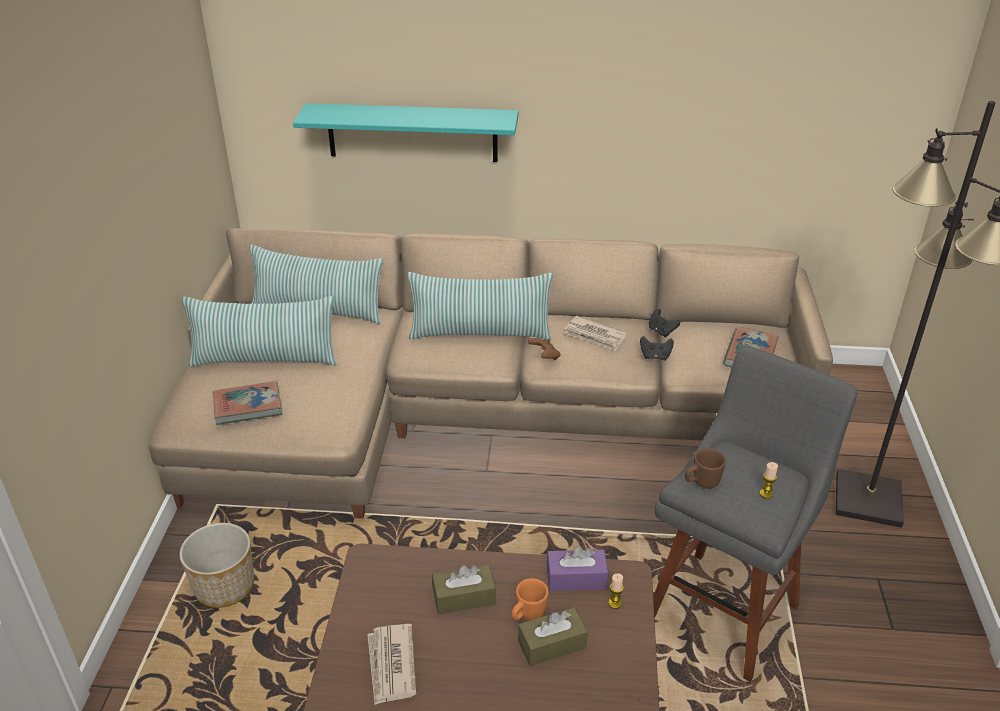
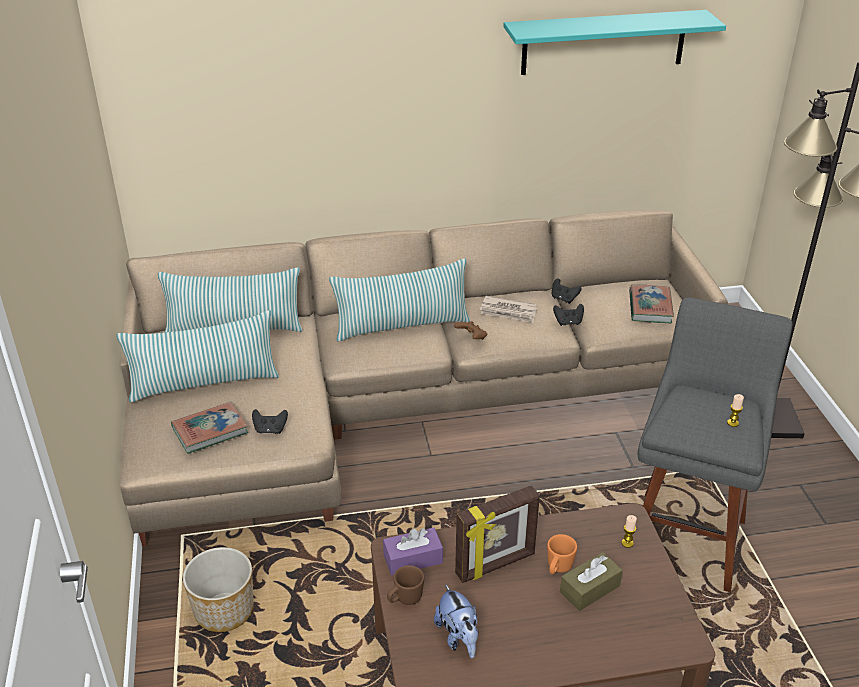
camera: 15 degrees left, 0 degrees up
(305, 415) = (270, 430): none -> black game controller
(391, 666) = (458, 637): newspaper -> plush toy
(412, 132) = (306, 141): turquoise shelf -> turquoise shelf (603, 42)
(464, 597) = (496, 565): brown tissue box -> picture frame
(576, 578) = (585, 528): purple tissue box -> purple tissue box (413, 559)
(701, 483) = (677, 423): brown mug -> brown mug (404, 599)

